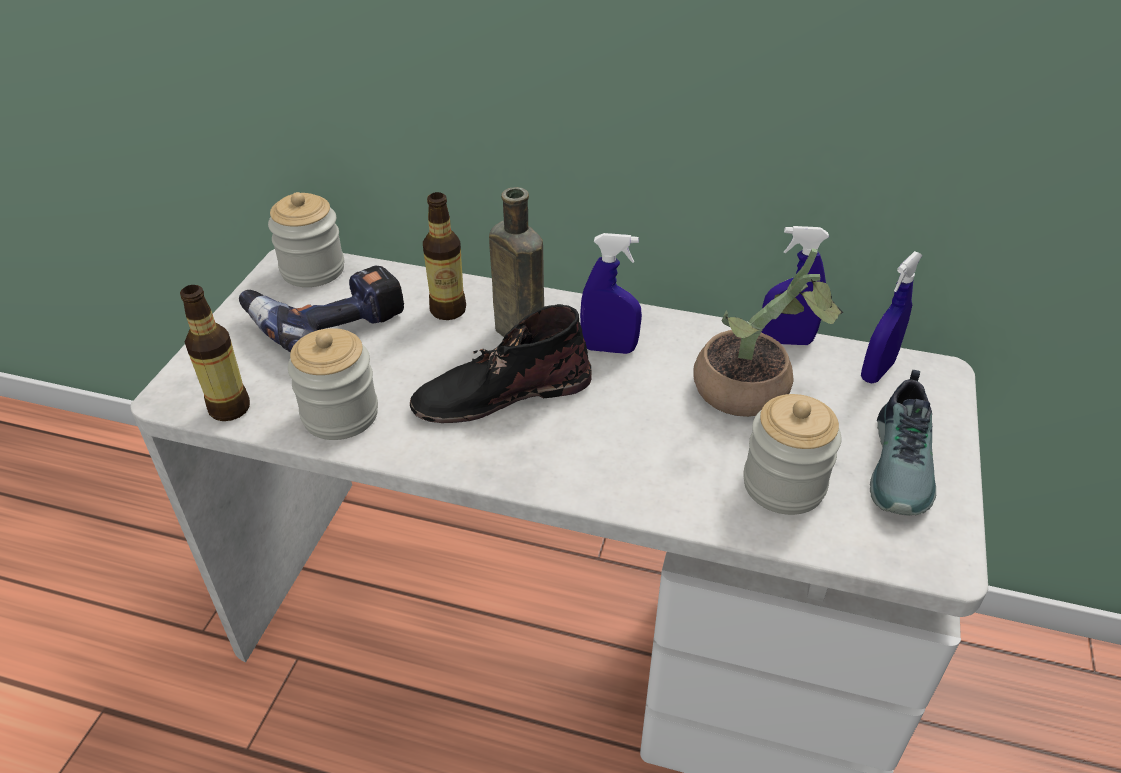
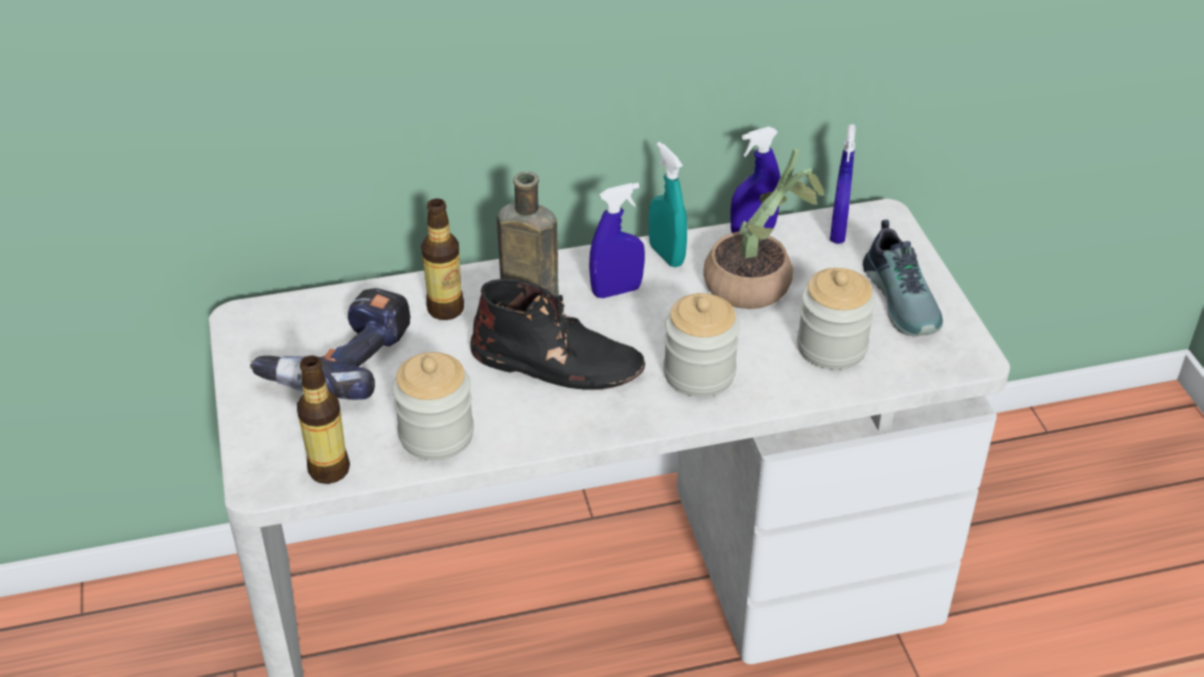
camera: 30 degrees left, 0 degrees up
(313, 270) = (276, 318): jar -> jar (699, 373)
(500, 393) = (558, 363): black boot -> black boot turned 120 degrees counterclockwise
(683, 333) = (666, 255): none -> turquoise spray bottle

